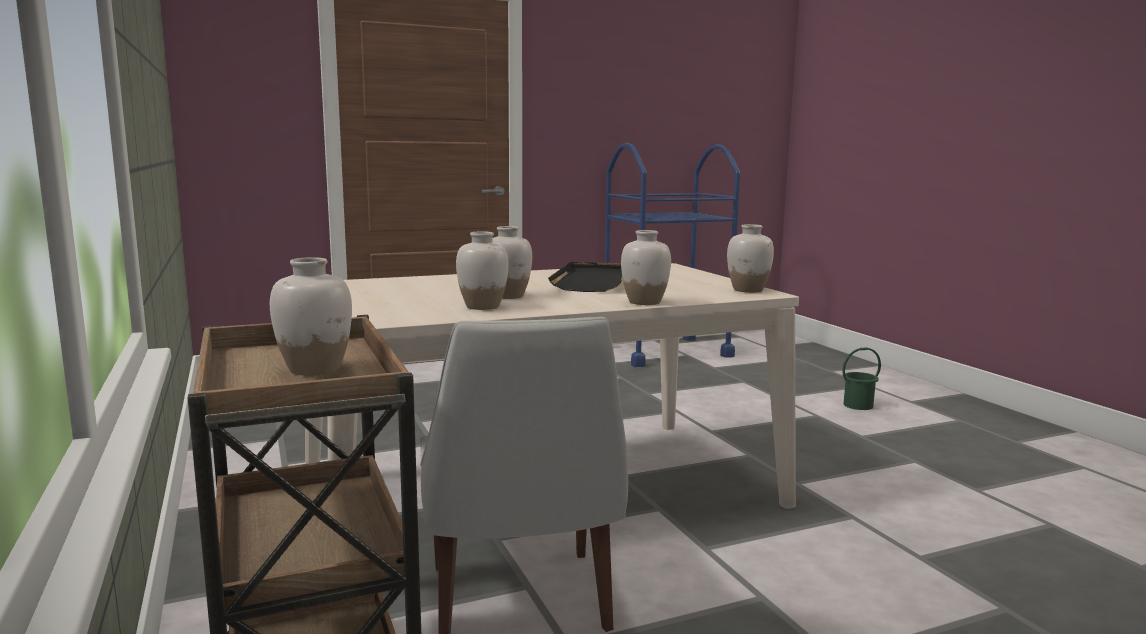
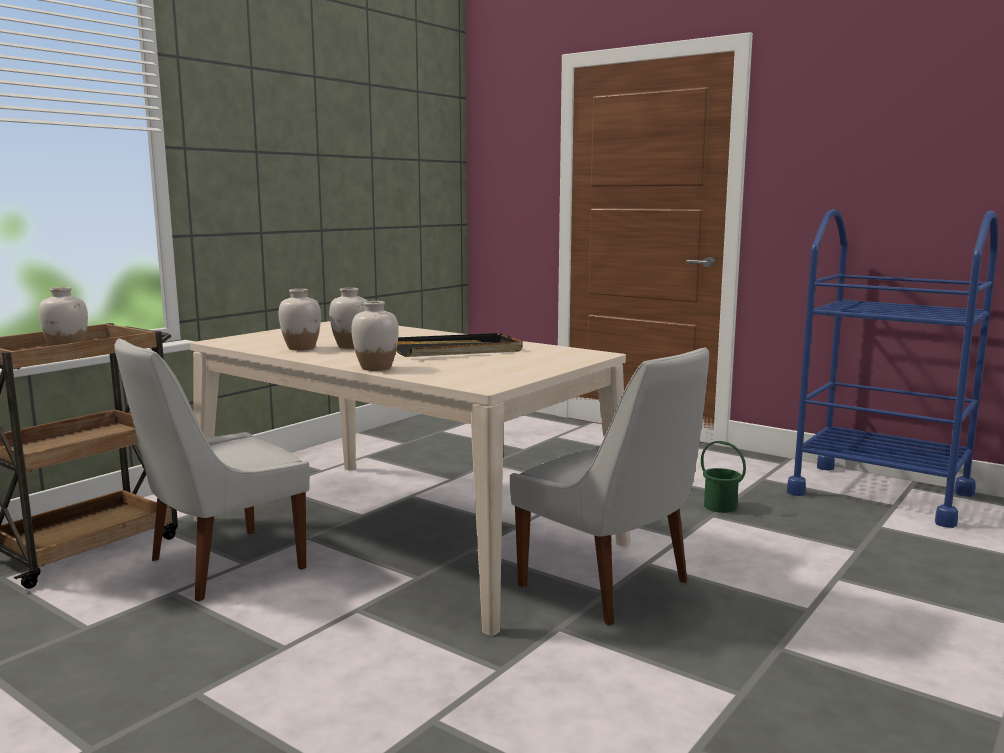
camera: 60 degrees right, 0 degrees up
(739, 451) = (609, 586): none -> white chair
(748, 290) = (494, 381): white vase -> none
(858, 405) = (910, 632): green bucket -> green bucket (720, 507)

